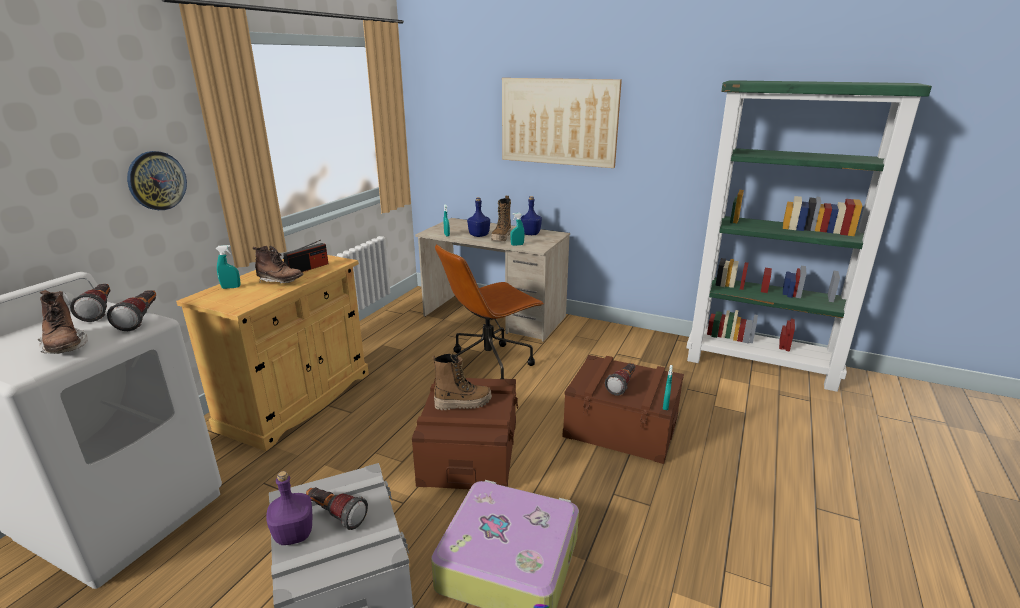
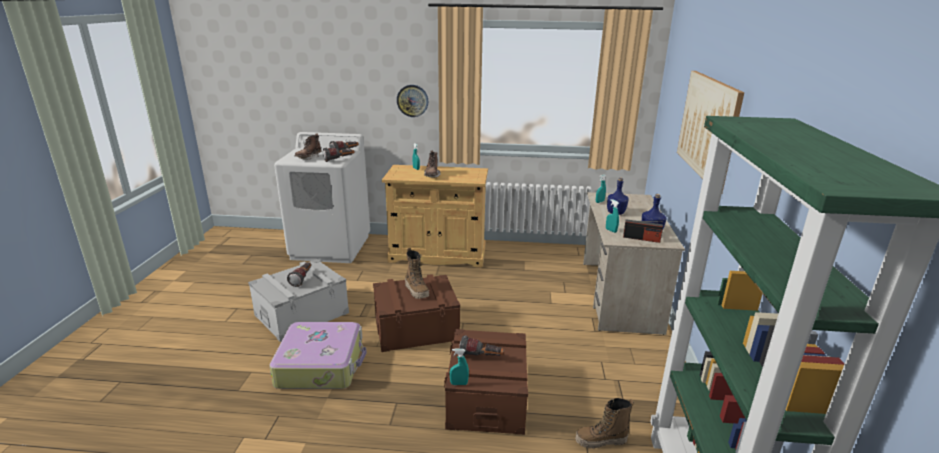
camera: 70 degrees right, 0 degrees up
(294, 535) = (288, 273): purple bottle -> none
(308, 268) = (457, 176): radio -> radio (641, 238)
(489, 364) = (534, 311): brown office chair -> none
(501, 238) = (622, 222): boot -> boot (601, 441)

